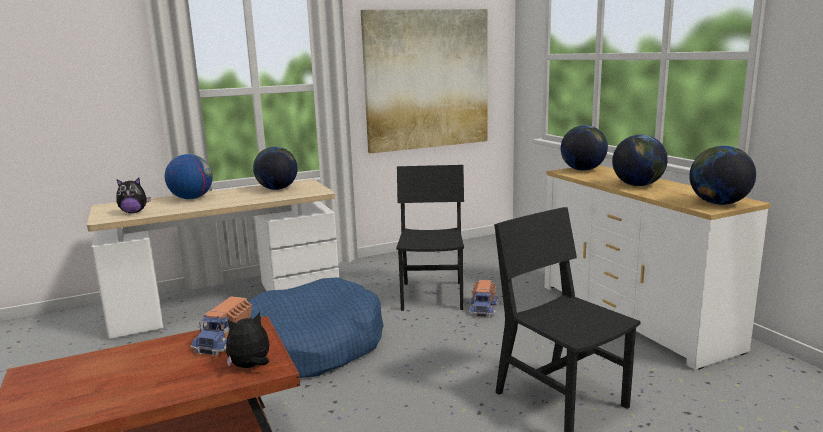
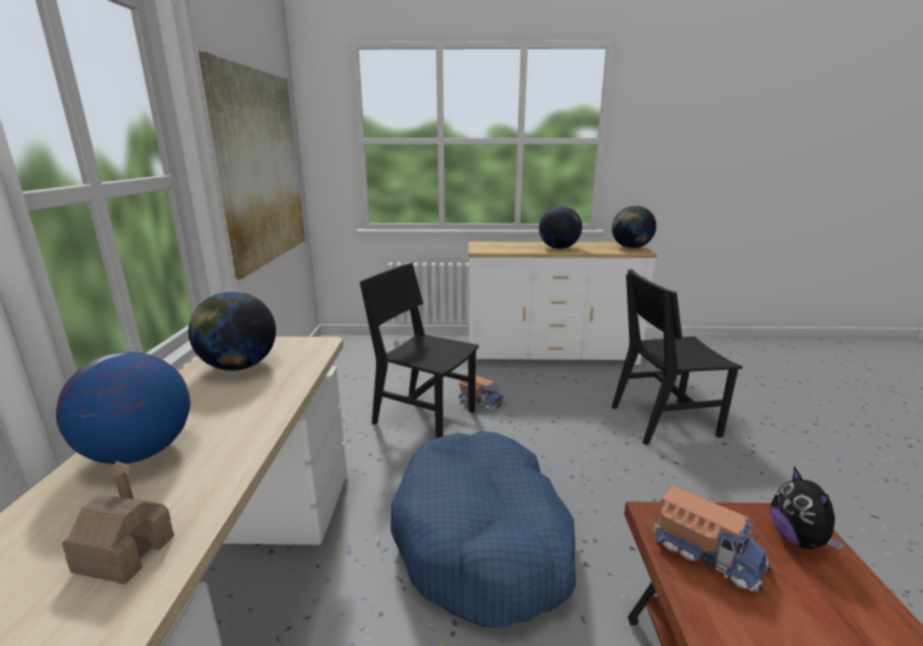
camera: 65 degrees left, 5 degrees up
(134, 212) = (125, 553): plush toy -> toy house
(582, 170) = (484, 247): globe -> none

